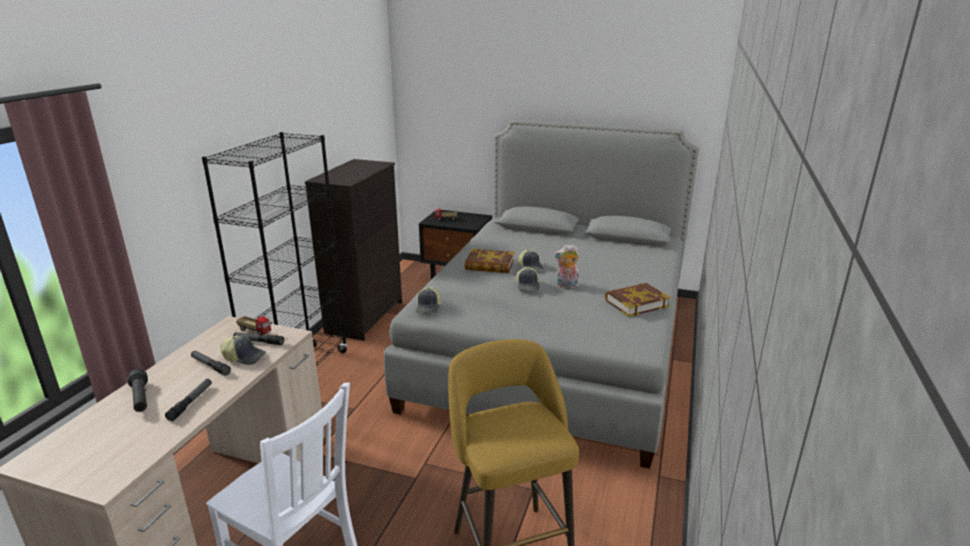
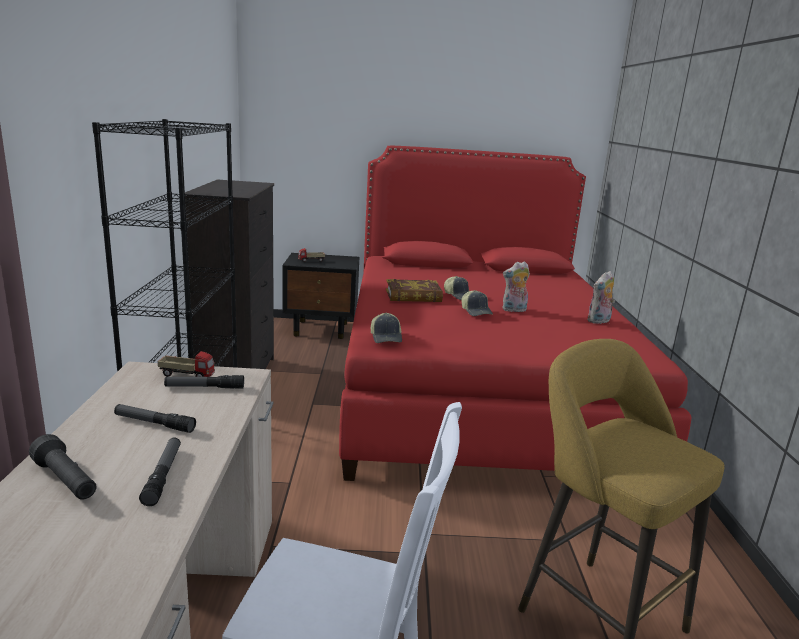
camera: 20 degrees left, 5 degrees down
(244, 357) = (199, 407): cap -> none
(554, 346) = (476, 388): grey bed -> red bed
(636, 303) = (599, 321): book -> plush toy

